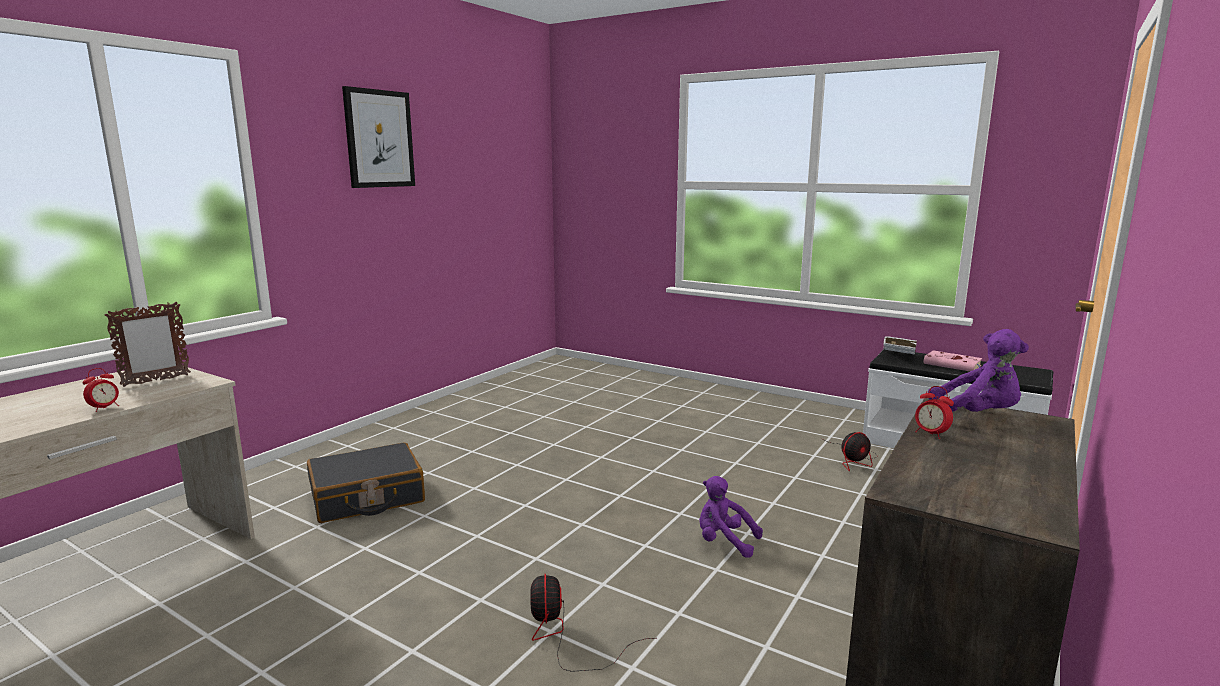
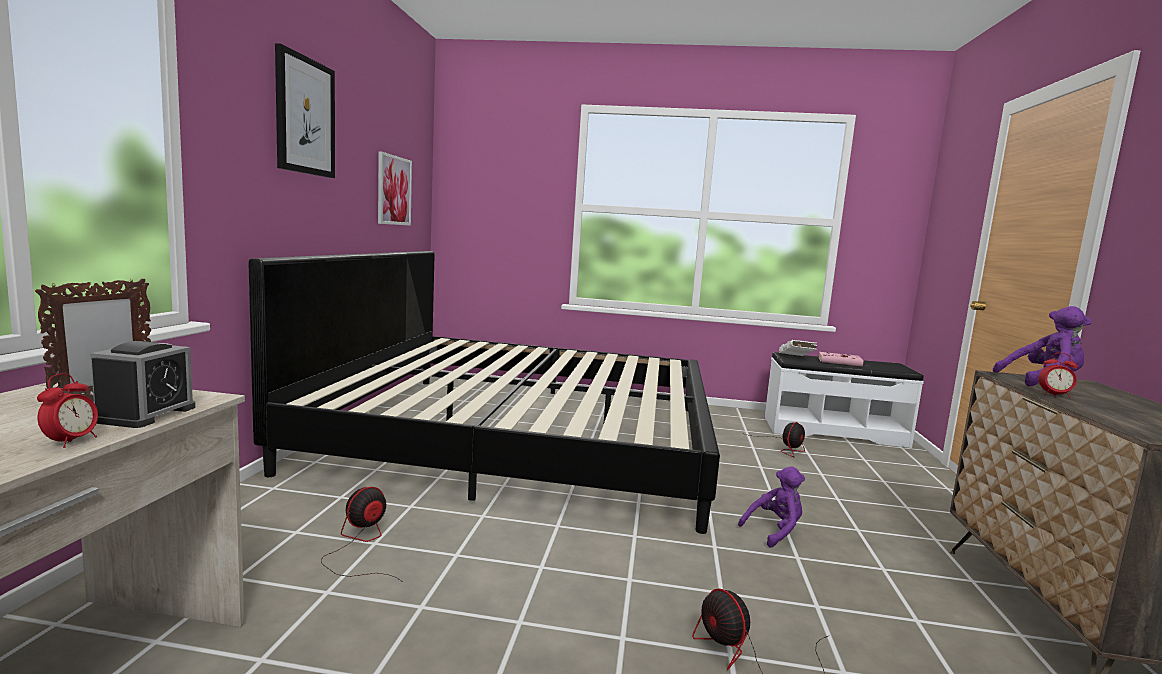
camera: 25 degrees left, 5 degrees down
(162, 392) = (146, 414): none -> alarm clock
(367, 497) = (361, 545): black suitcase -> fan
(495, 184) = (394, 190): none -> picture
(581, 420) = (522, 435): none -> bed
(724, 542) = (774, 531): purple plush toy -> purple plush toy turned 150 degrees clockwise

